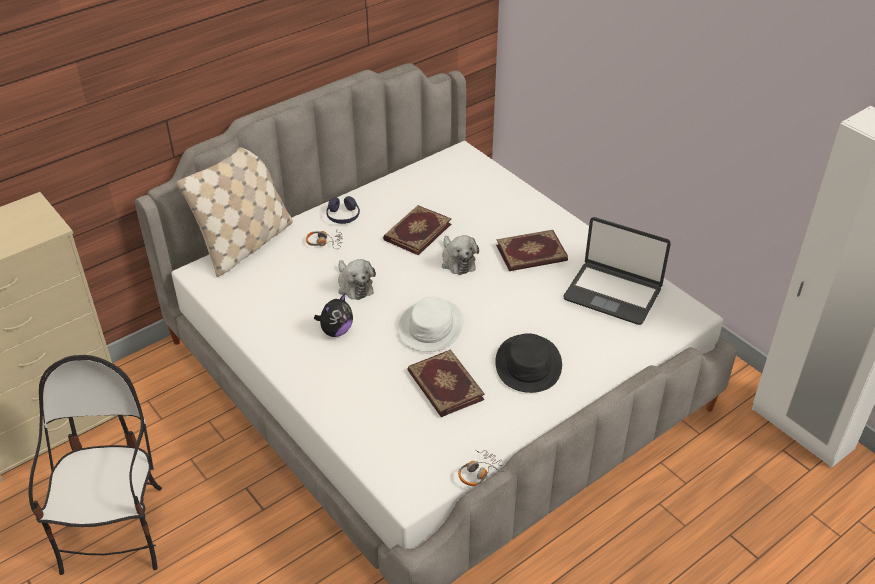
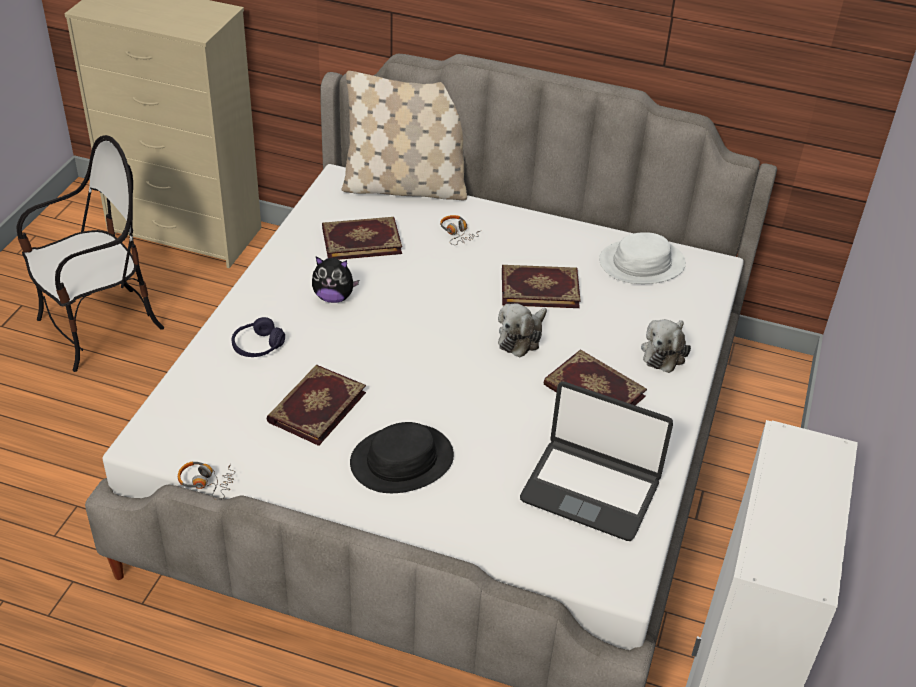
camera: 55 degrees right, 0 degrees up
(285, 291) = (361, 240): none -> book
(343, 216) = (511, 228): purple headphones -> purple headphones (258, 346)
(354, 285) = (411, 281): plush toy -> plush toy (664, 352)
(431, 326) = (398, 360): white hat -> white hat (642, 263)
(612, 293) = (590, 490): laptop -> laptop turned 60 degrees counterclockwise

